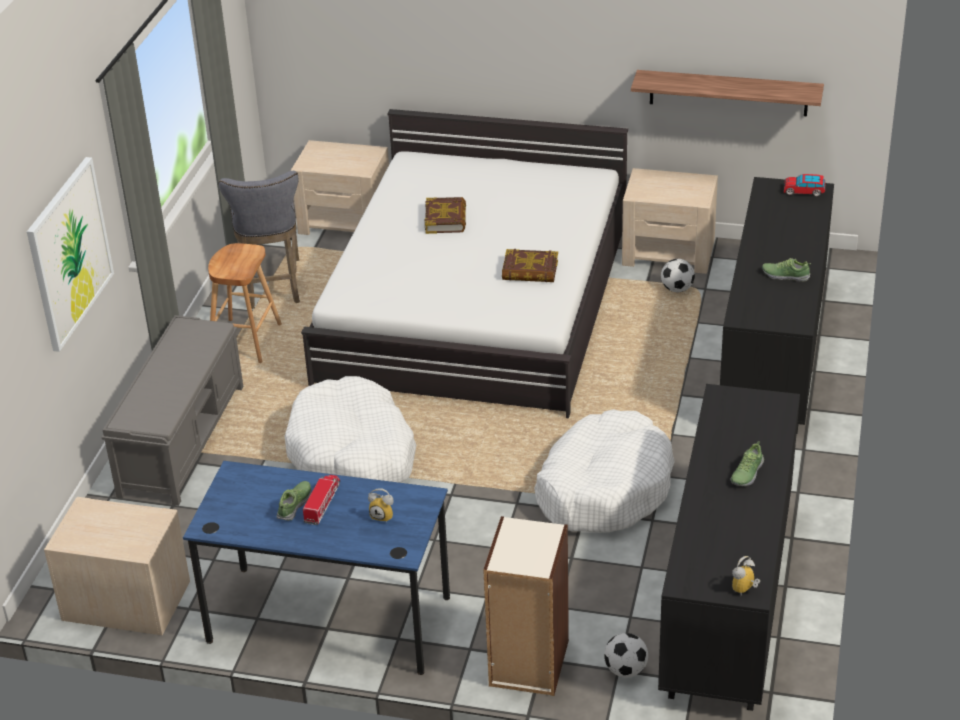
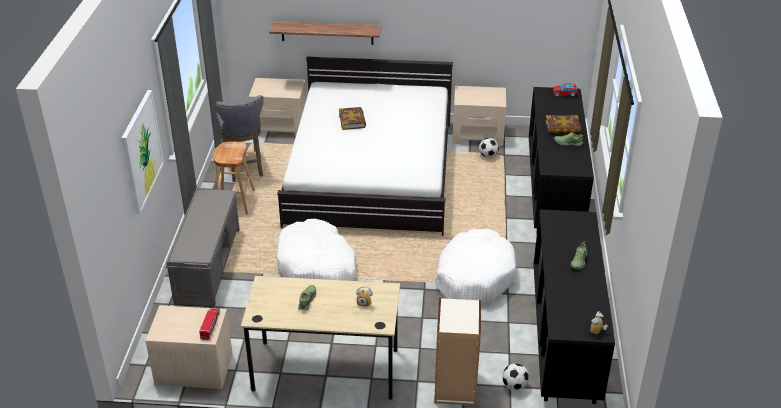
camera: 10 degrees left, 0 degrees up
(322, 503) = (324, 298): toy truck -> toy truck (210, 326)
(329, 619) = (325, 369): blue desk -> beige desk
(530, 271) = (411, 149): book -> book (563, 127)
(728, 93) = (513, 38): shelf -> shelf (327, 32)

